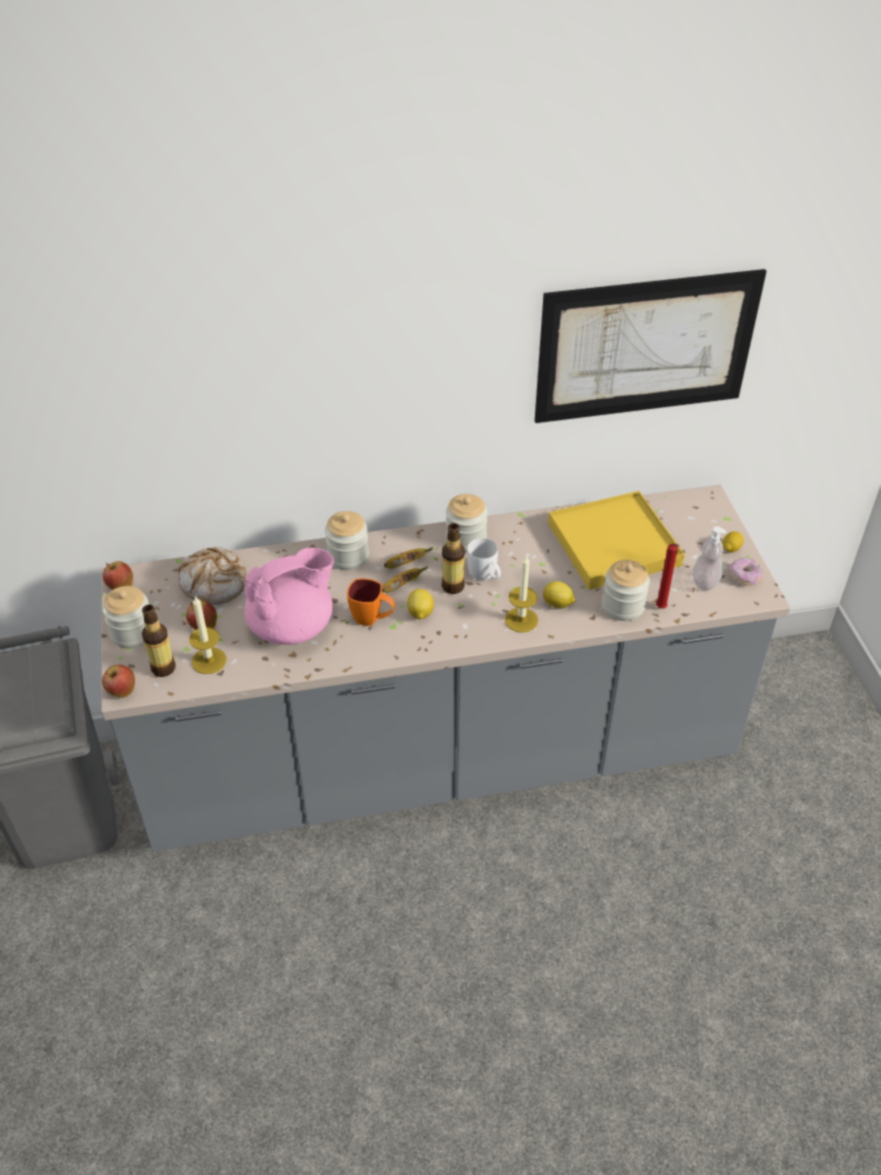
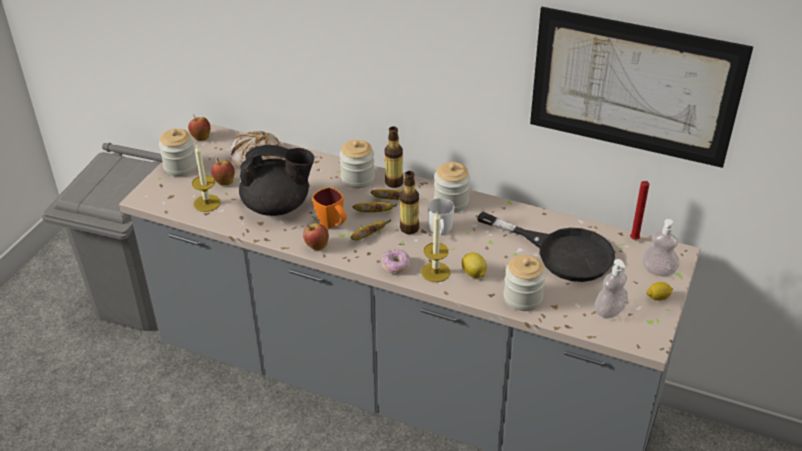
camera: 35 degrees right, 5 degrees down
(122, 692) = (140, 198): apple -> apple (316, 246)
(163, 668) = (176, 195): bottle -> bottle (394, 182)
(293, 626) = (278, 206): pink teapot -> black teapot
(420, 613) = (368, 235): lemon -> banana
(614, 544) = (562, 252): yellow tray -> black frying pan
(661, 609) = (552, 314): red candle -> red candle (634, 240)
(708, 522) = (658, 270): none -> soap dispenser
(744, 577) = (648, 323): donut -> donut (396, 266)

